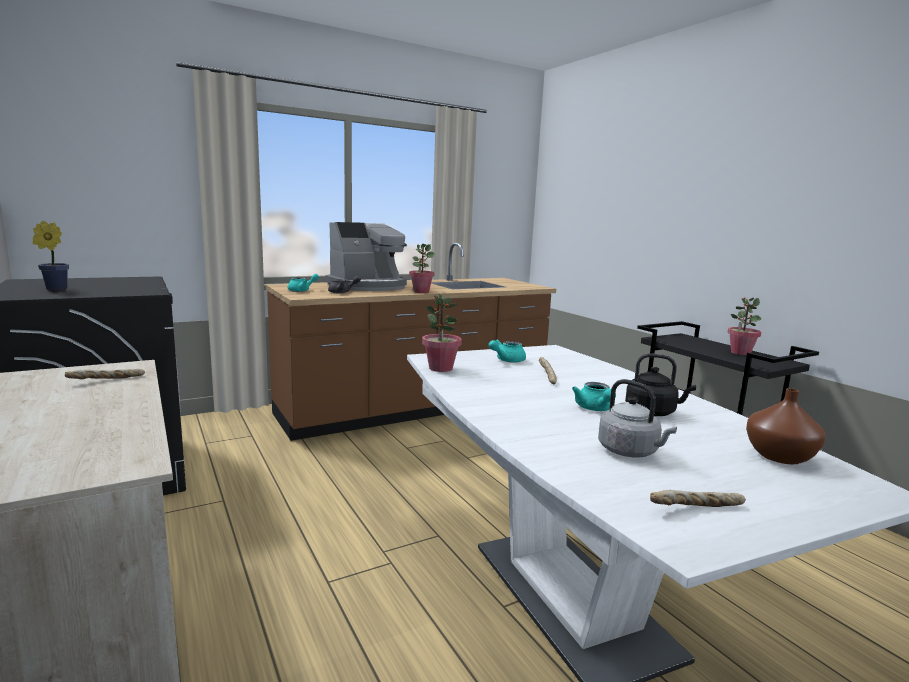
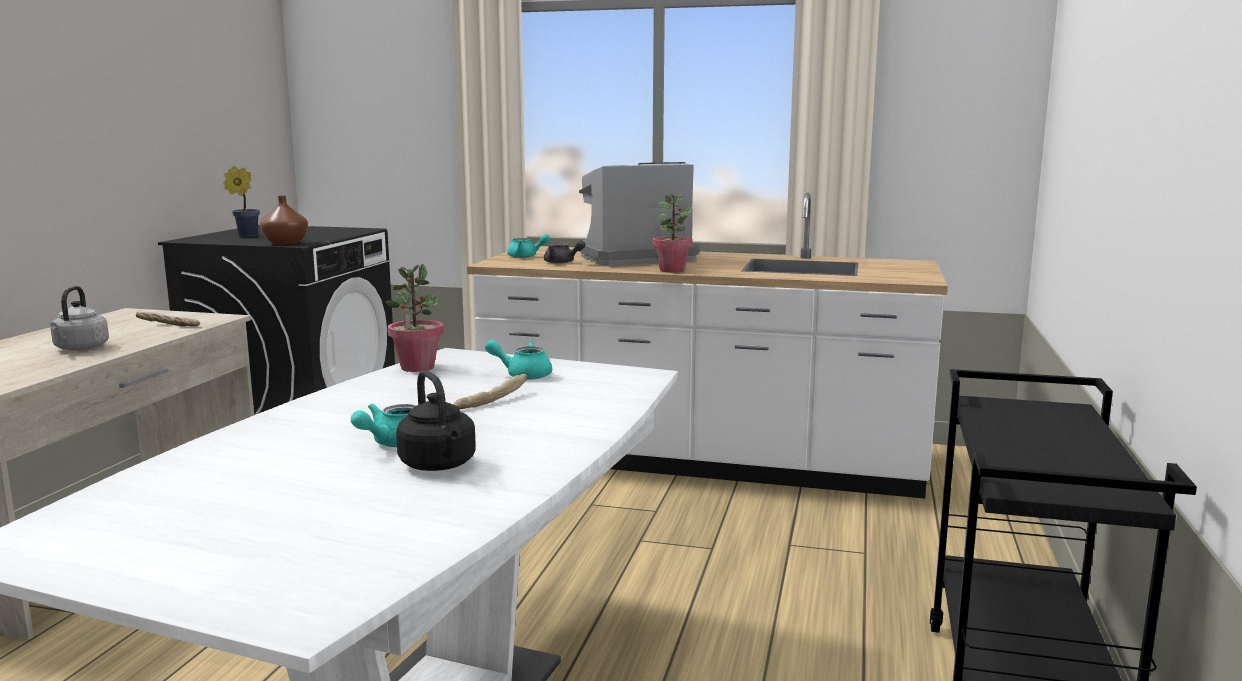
camera: 45 degrees right, 0 degrees up
(369, 286) = (633, 258): coffee machine -> coffee machine turned 150 degrees clockwise
(415, 408) = (702, 461): brown counter -> white counter
(630, 452) = (253, 485): grey kettle -> grey kettle (80, 348)
(697, 509) = (102, 539): bread -> none
(740, 353) = (1074, 458): potted plant -> none
(778, 456) = (365, 547): brown vase -> brown vase (285, 243)

